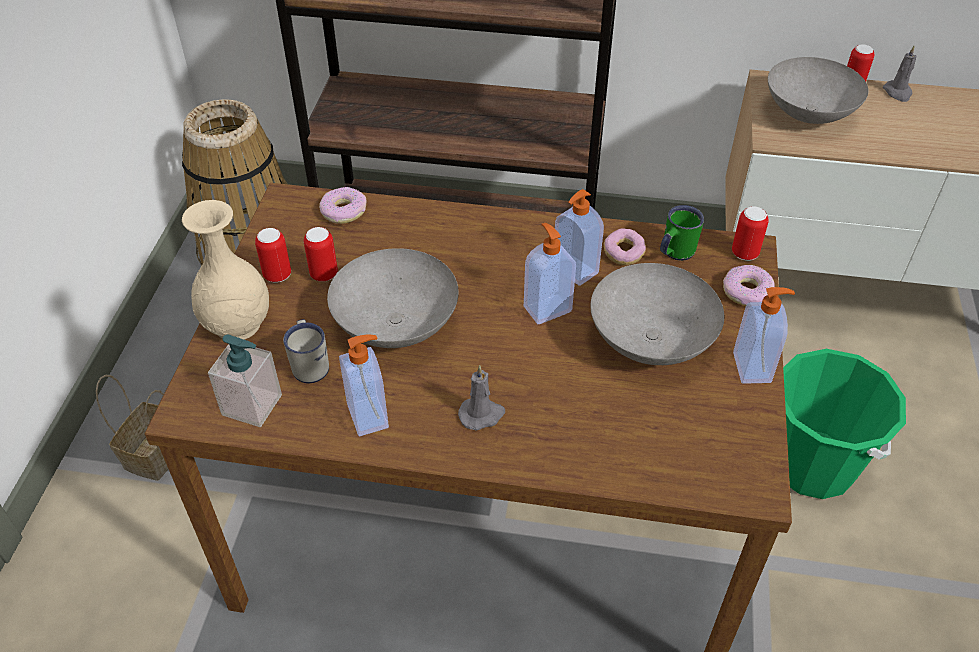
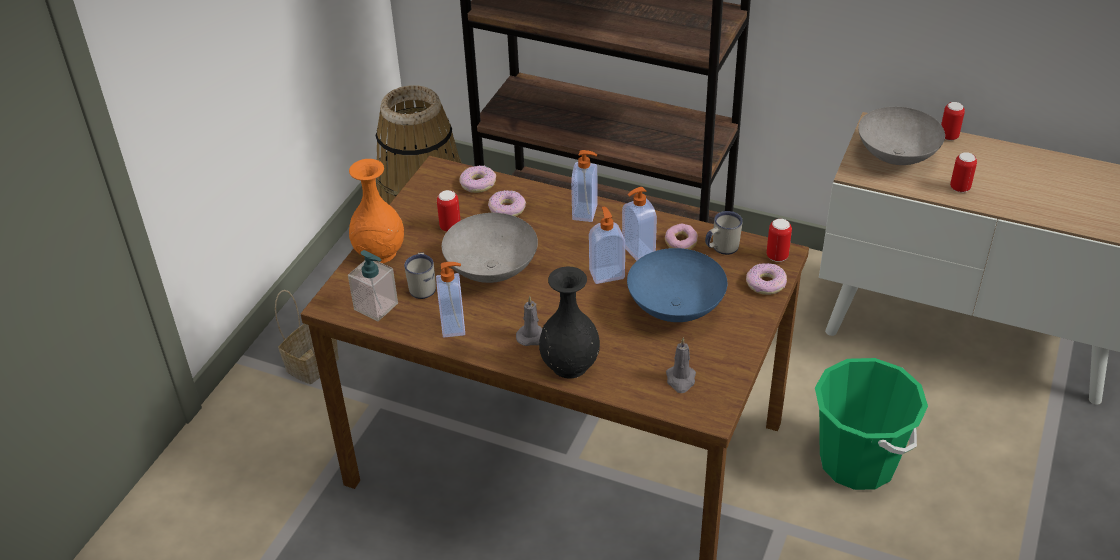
camera: 15 degrees right, 5 degrees down
(237, 325) = (379, 253): beige vase -> orange vase
(277, 275) = (416, 223): can -> can (960, 188)
(391, 240) = (507, 209): none -> donut
(545, 447) = (570, 365): none -> black vase
(649, 340) = (675, 307): grey bowl -> blue bowl
(674, 253) = (721, 248): green mug -> white mug
(753, 367) = (746, 336): soap dispenser -> soap dispenser (586, 212)
(897, 93) = (987, 147): grey candle -> grey candle (681, 380)

